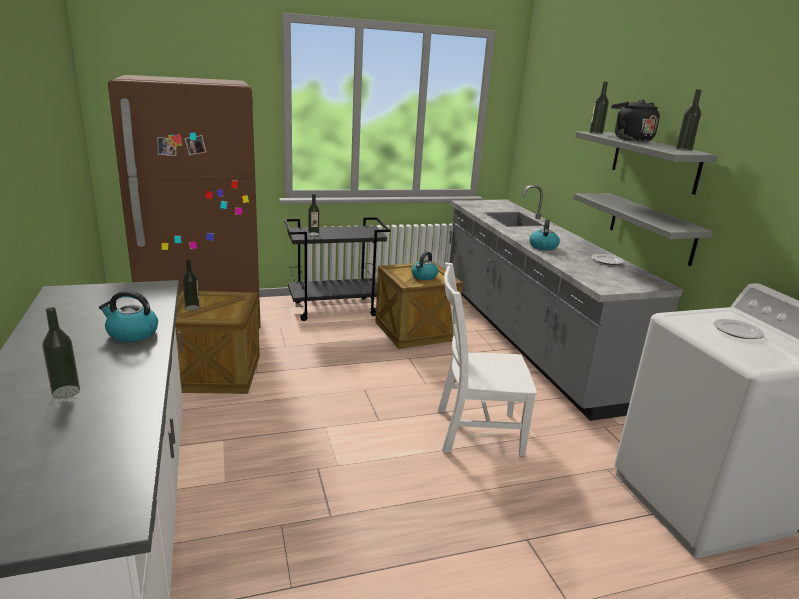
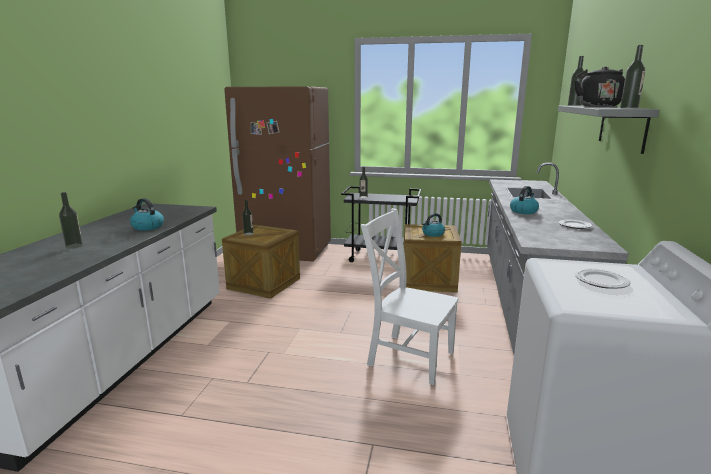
camera: 30 degrees right, 5 degrees down
(651, 228) = (616, 193): grey shelf -> none

